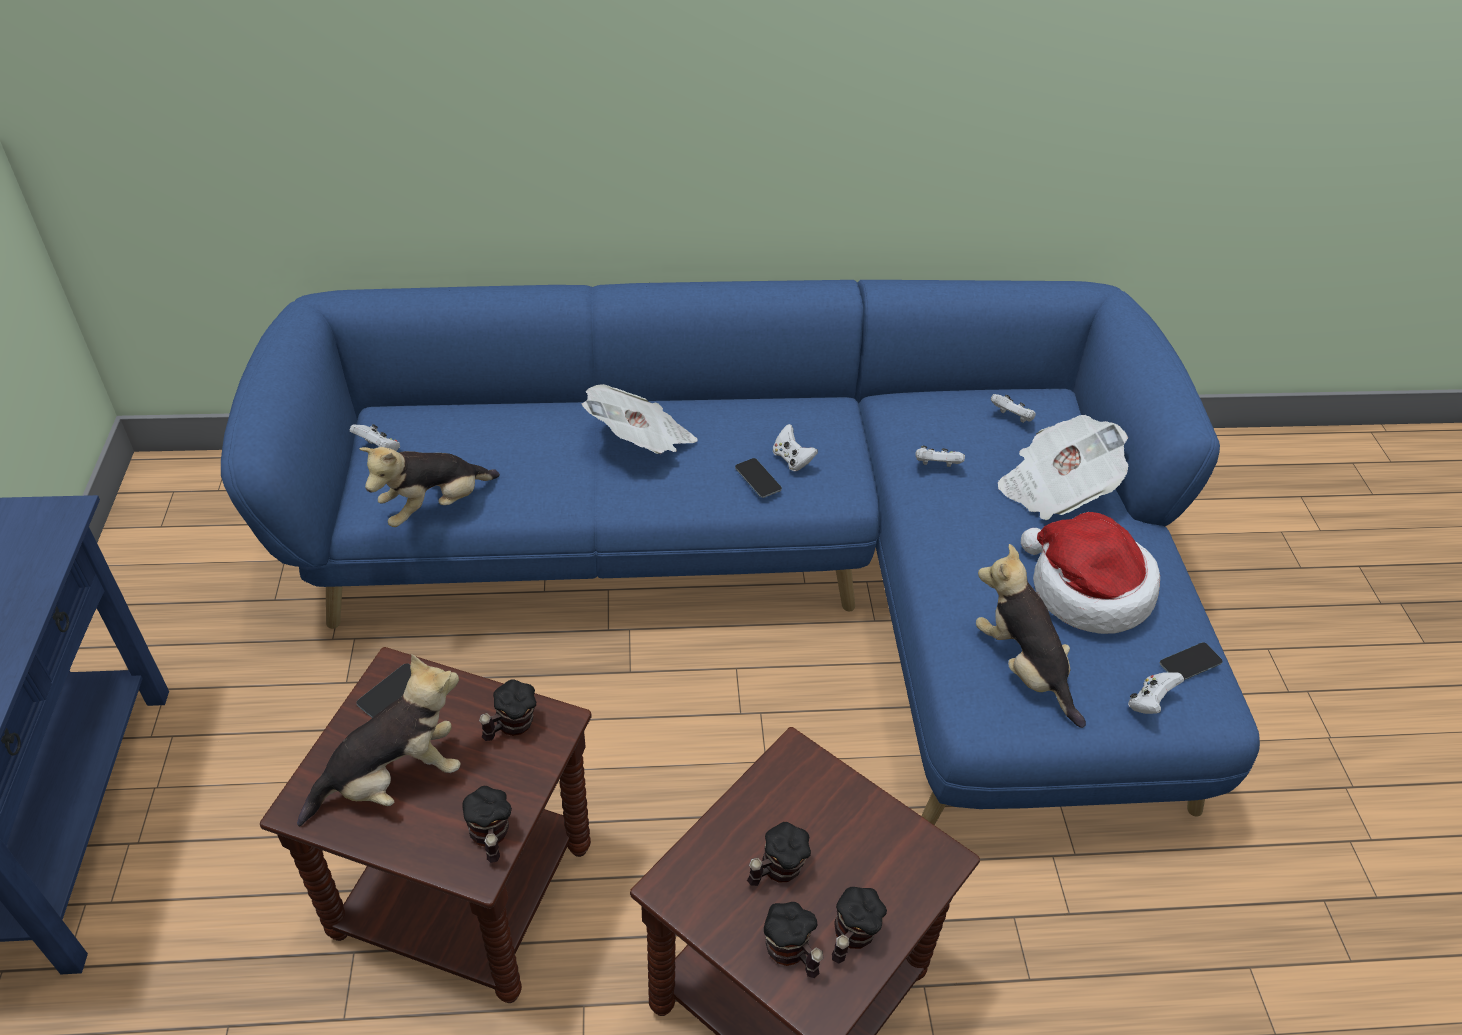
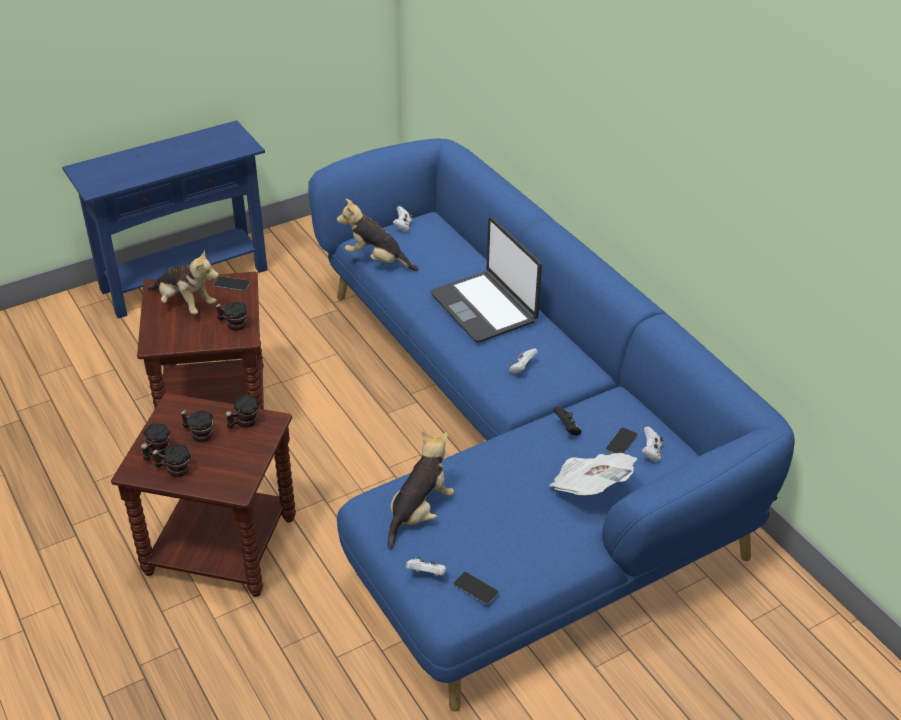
camera: 65 degrees right, 5 degrees down
(490, 838) = (170, 342): mug -> mug (243, 424)
(641, 442) = (484, 307): newspaper -> laptop
(758, 478) = (493, 360): phone -> phone (621, 442)
(936, 466) = (567, 429): white game controller -> black game controller
(1086, 590) = (502, 523): hat -> none

